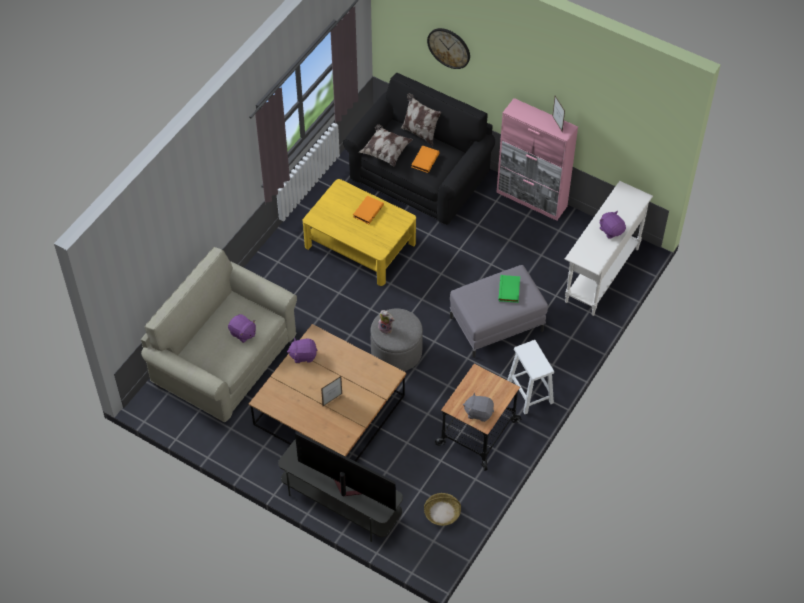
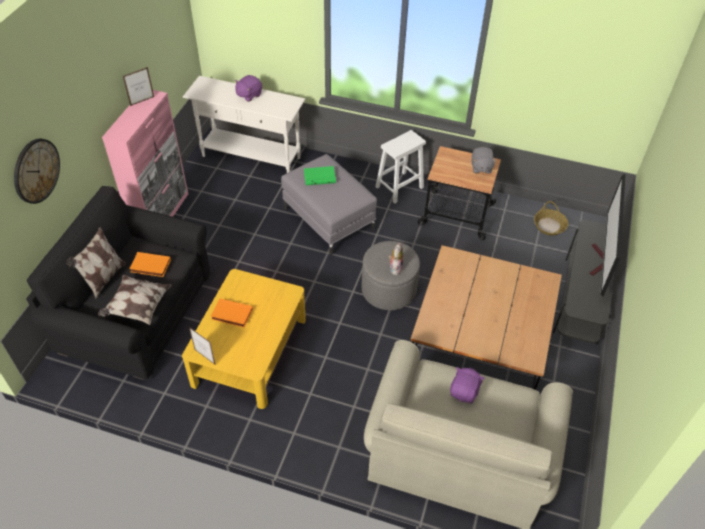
camera: 105 degrees left, 5 degrees down
(303, 355) = (457, 336): purple plush toy -> none
(332, 400) = (502, 297): picture frame -> picture frame (204, 357)

